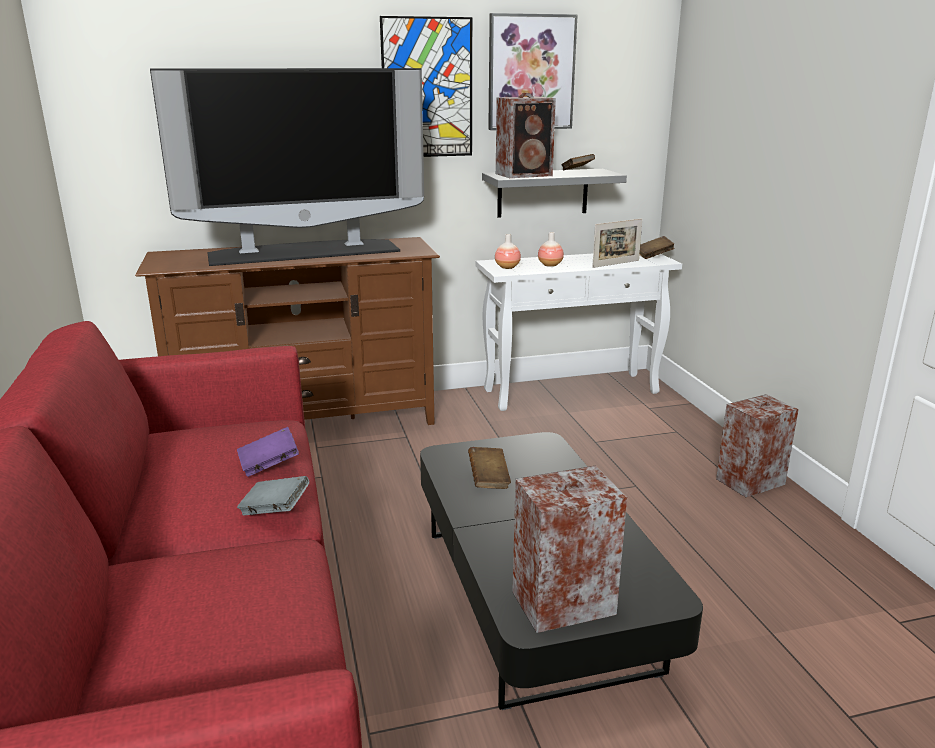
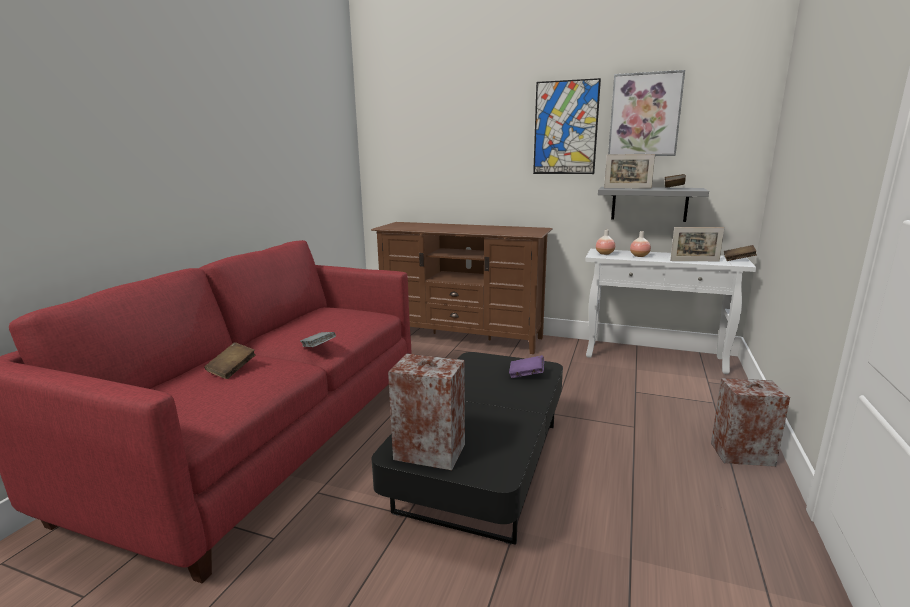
camera: 35 degrees right, 5 degrees down
(269, 464) = (345, 329): purple book -> purple book (526, 375)
(304, 252) = (468, 228): television -> none
(489, 479) = (481, 377): brown book -> brown book (232, 370)
(525, 175) = (627, 188): speaker -> picture frame

